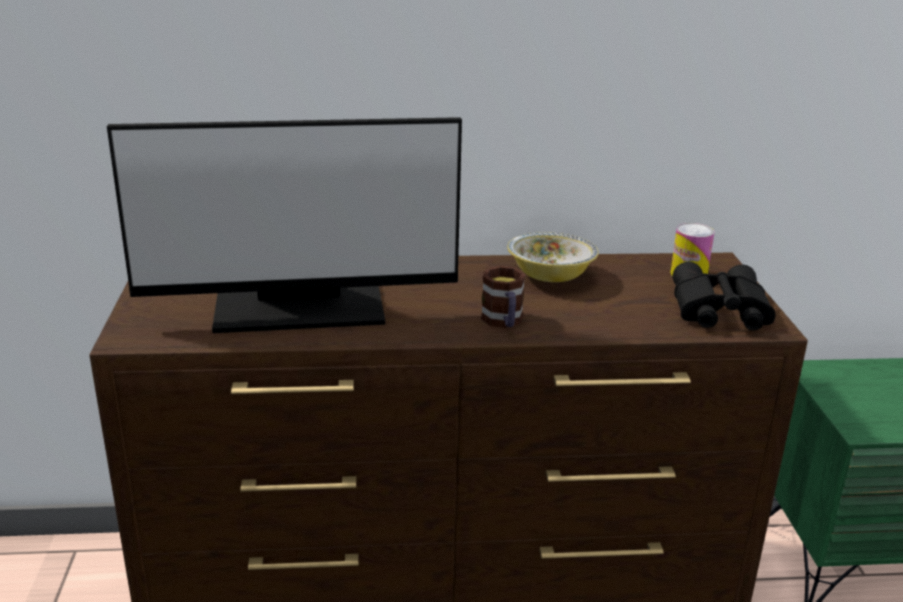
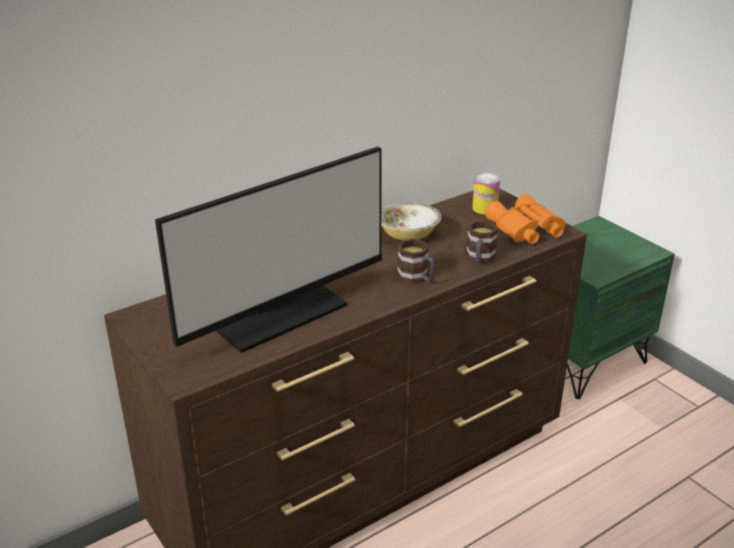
camera: 30 degrees left, 5 degrees up
(612, 325) = (479, 259): none -> mug
(717, 311) = (525, 229): black binoculars -> orange binoculars

